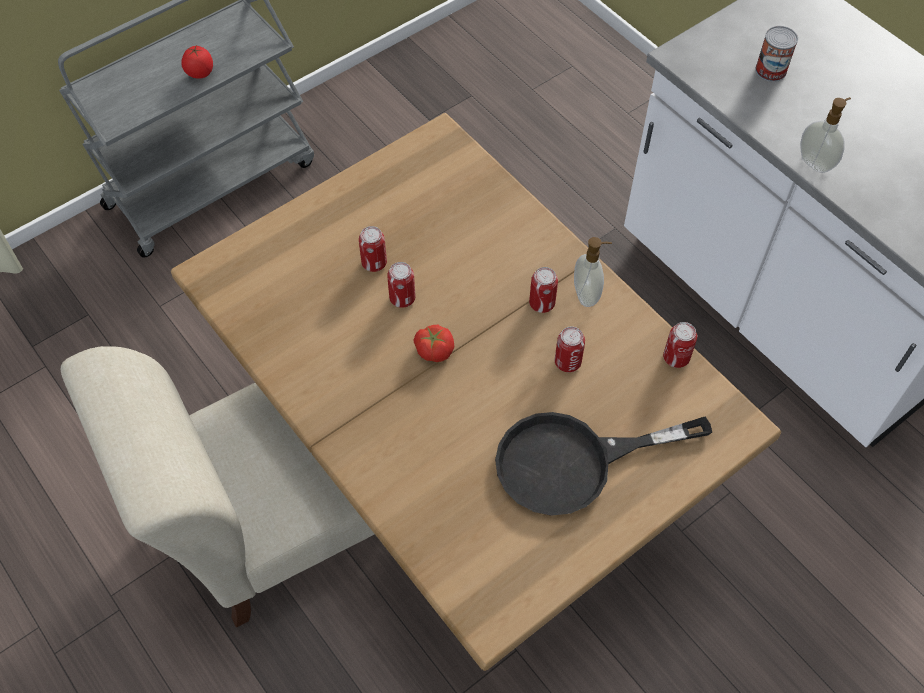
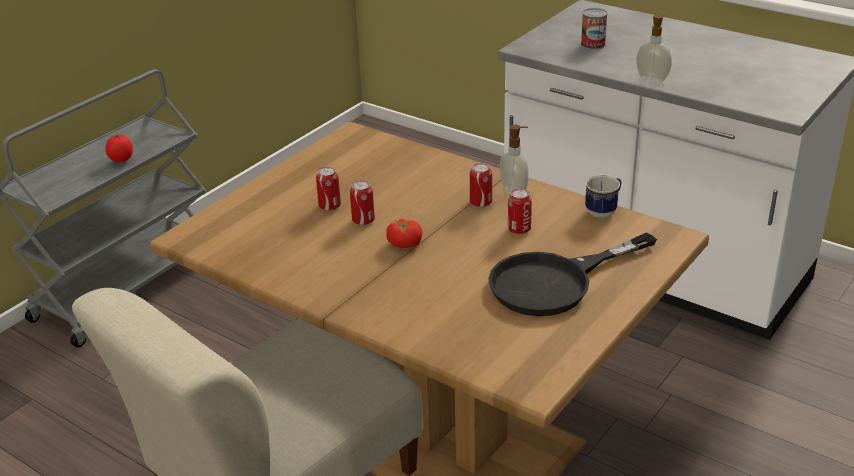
camera: 15 degrees left, 25 degrees down
(676, 357) = (604, 211): can -> mug

